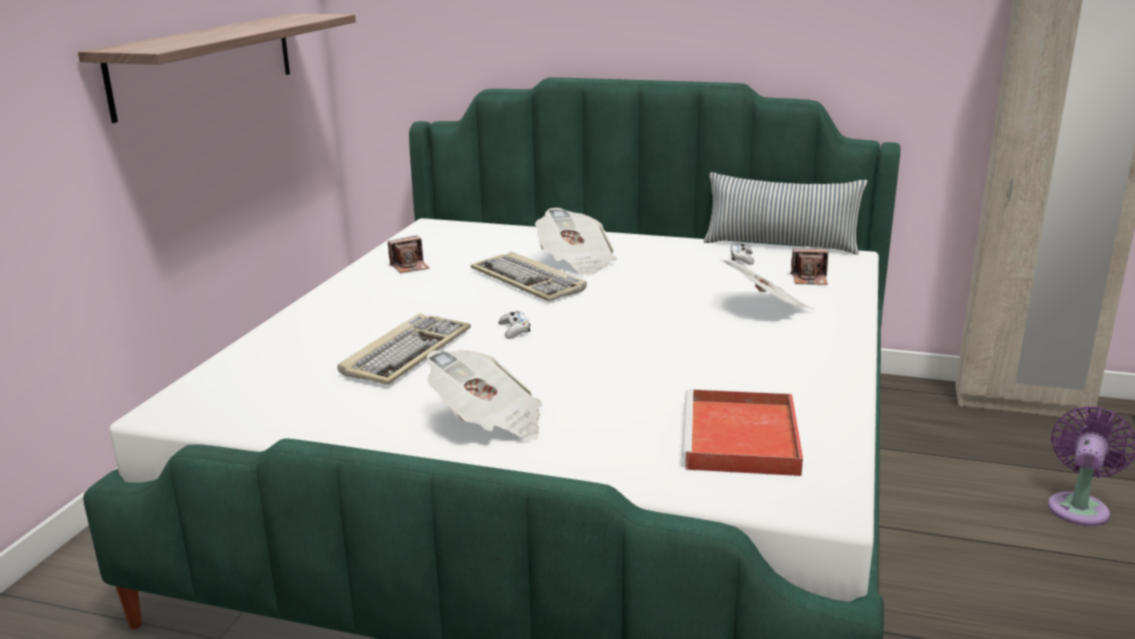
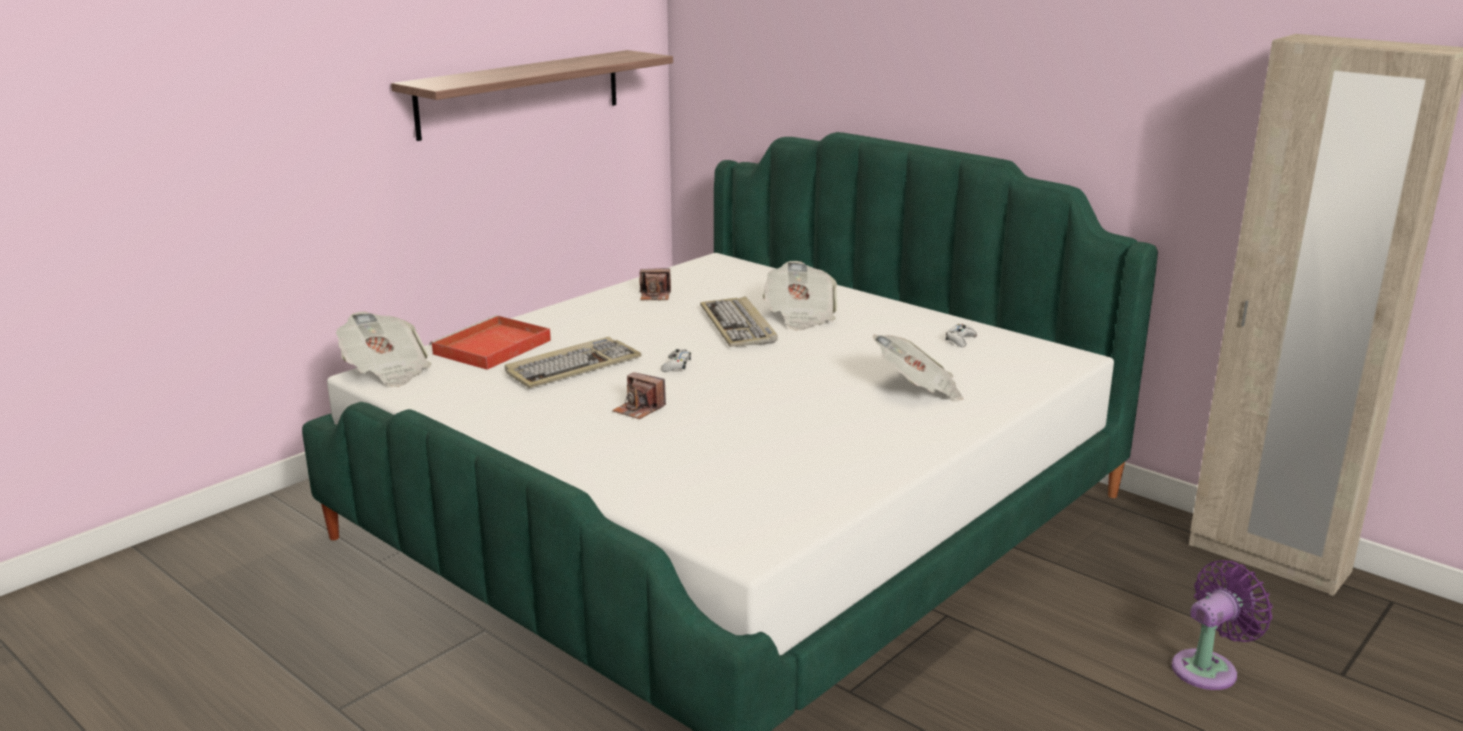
camera: 25 degrees right, 0 degrees up
(489, 422) = (573, 432): newspaper -> newspaper (386, 371)
(742, 439) = (747, 490): red tray -> red tray (491, 348)
(780, 245) = (1018, 334): pillow -> none
(809, 279) = (1000, 371): camera -> camera (639, 409)

